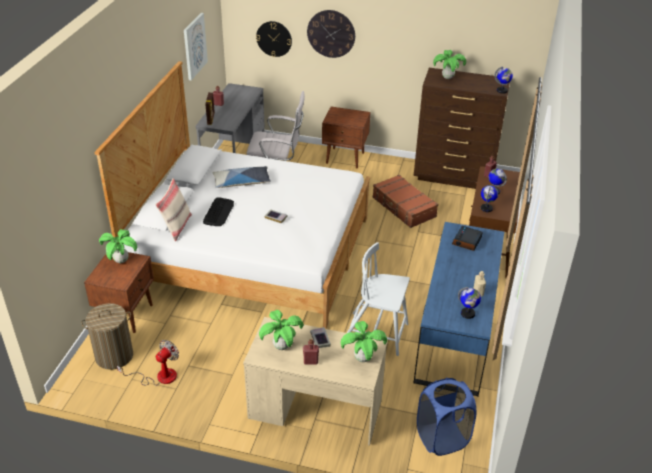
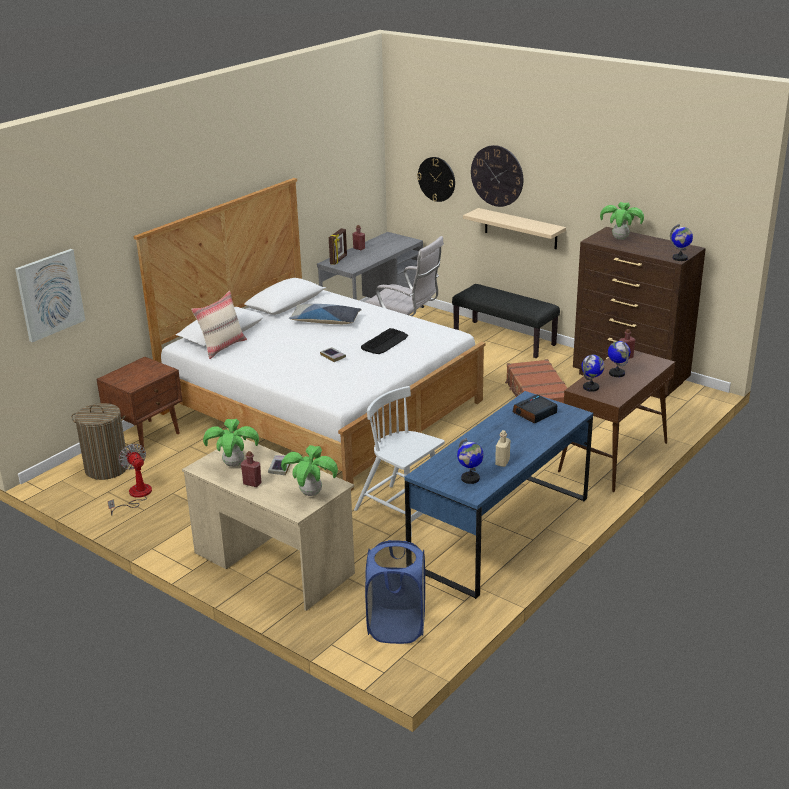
camera: 25 degrees right, 10 degrees down
(121, 261) = (147, 368): potted plant -> none
(159, 377) = (135, 496): fan -> fan turned 90 degrees counterclockwise
(194, 46) = (327, 169): picture -> picture (50, 294)
(219, 212) = (276, 342): keyboard -> keyboard (385, 342)
(345, 158) = (505, 339): brown nightstand -> black bench
(352, 73) = (520, 228): none -> beige shelf

